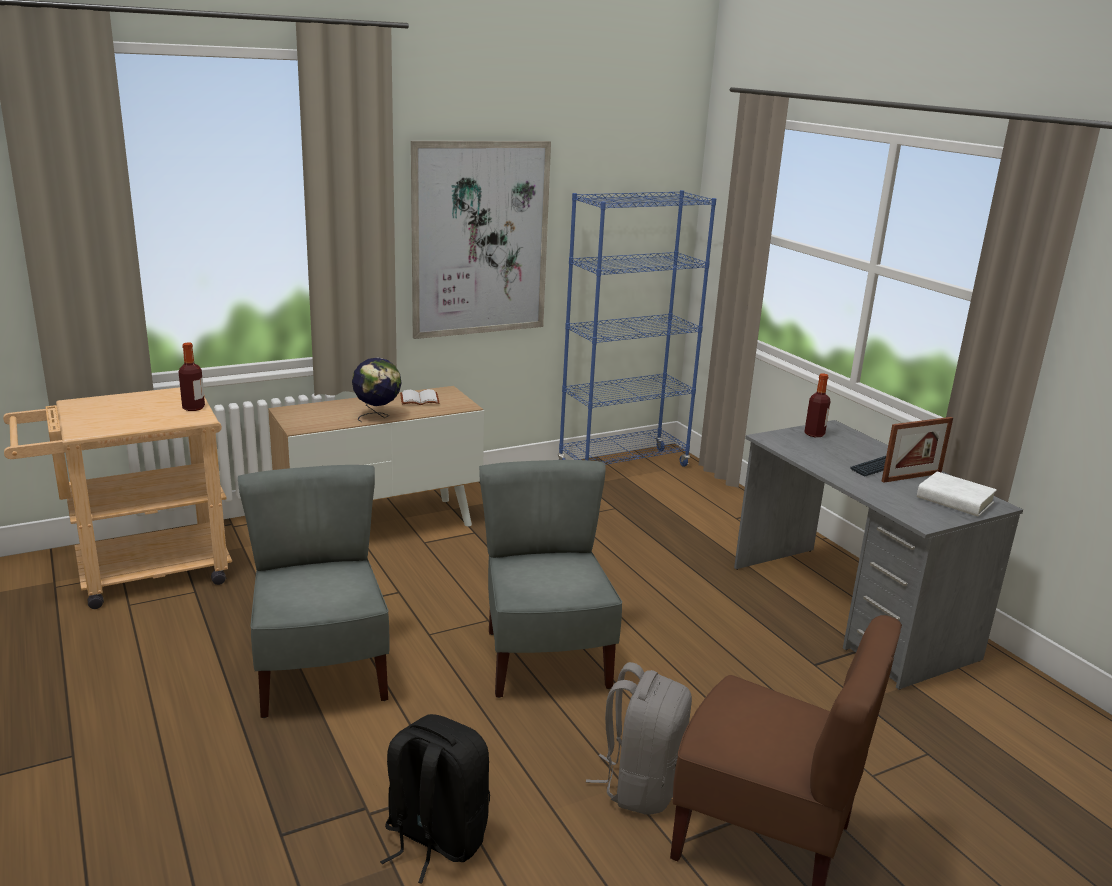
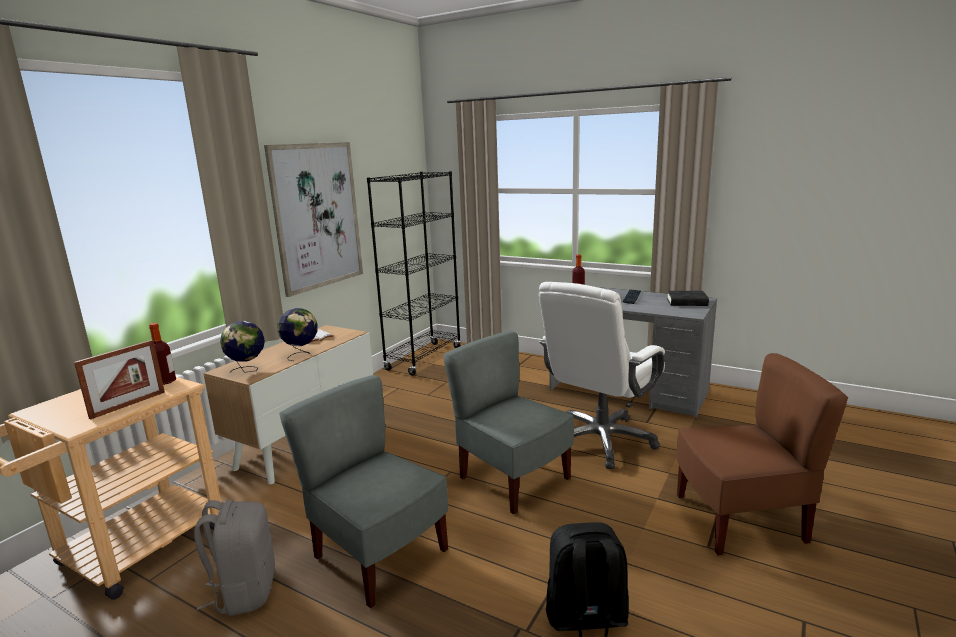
camera: 30 degrees left, 5 degrees down
(307, 418) = (247, 370): none -> globe
(623, 466) = (424, 358): blue bookcase -> black bookcase
(641, 785) = (651, 523): grey backpack -> grey backpack (245, 591)
(715, 661) = (601, 441): none -> white office chair
(911, 477) = (652, 298): picture frame -> picture frame (128, 405)
(954, 500) = (686, 302): white book -> black book

